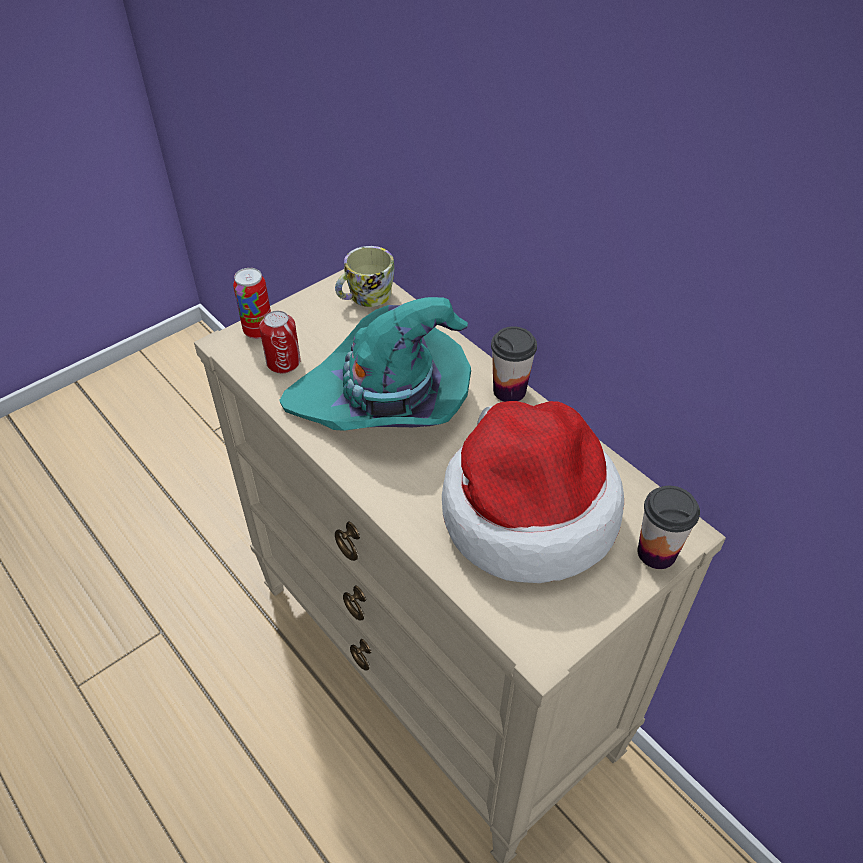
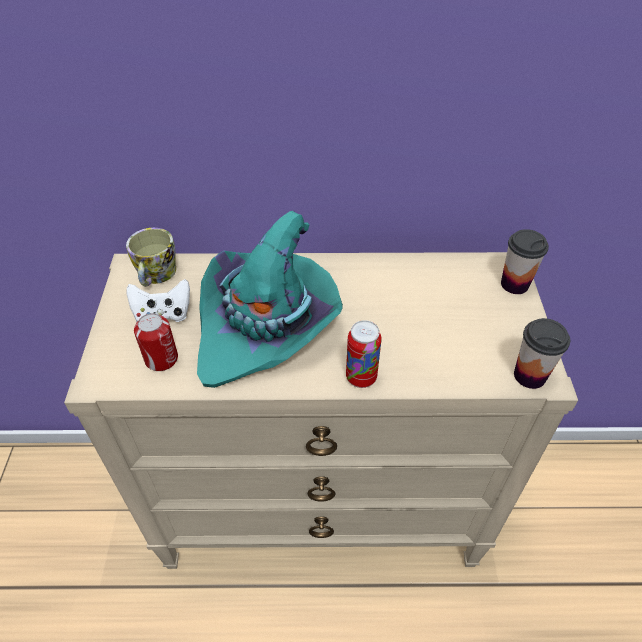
camera: 50 degrees left, 0 degrees up
(258, 331) = (109, 354): can -> can (361, 377)
(329, 330) = (163, 314): none -> white game controller
(509, 390) = (329, 263): cup -> cup (529, 375)
(525, 511) = (433, 318): hat -> none

